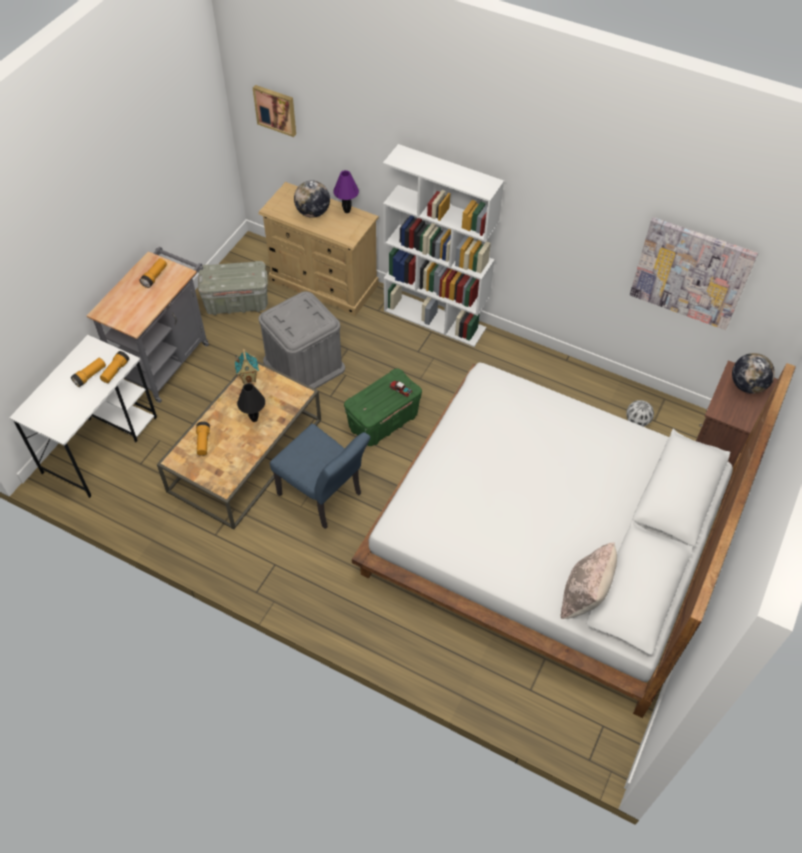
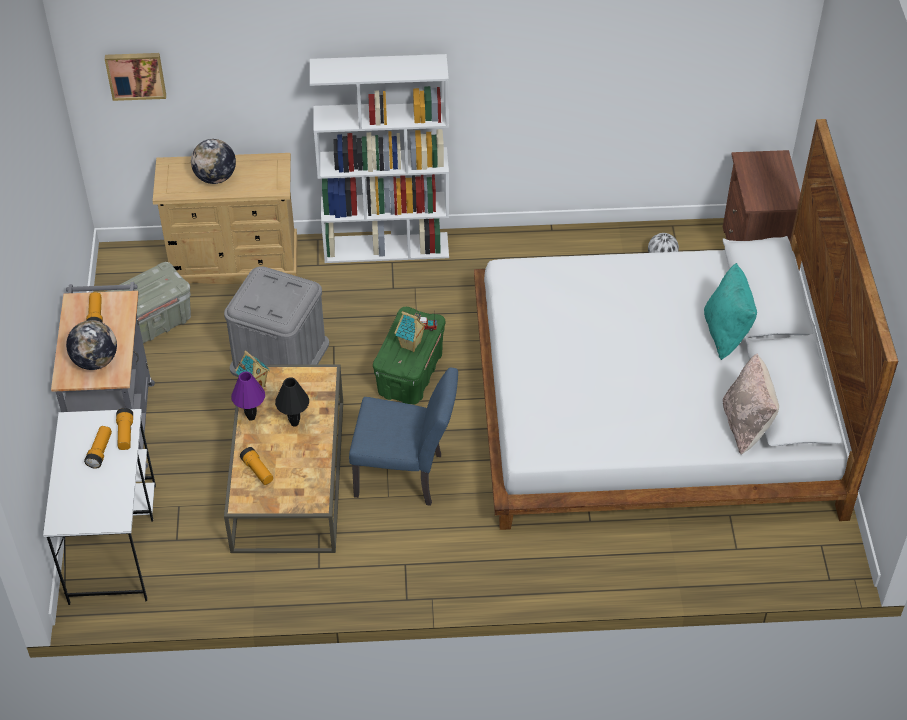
camera: 30 degrees left, 5 degrees down
(347, 211) = (252, 161): purple table lamp -> purple table lamp (251, 417)
(381, 400) = (411, 345): none -> toy house
(623, 509) = (726, 333): none -> turquoise pillow
(691, 273) = (670, 75): picture -> none
(747, 385) = (764, 168): globe -> globe (95, 361)

